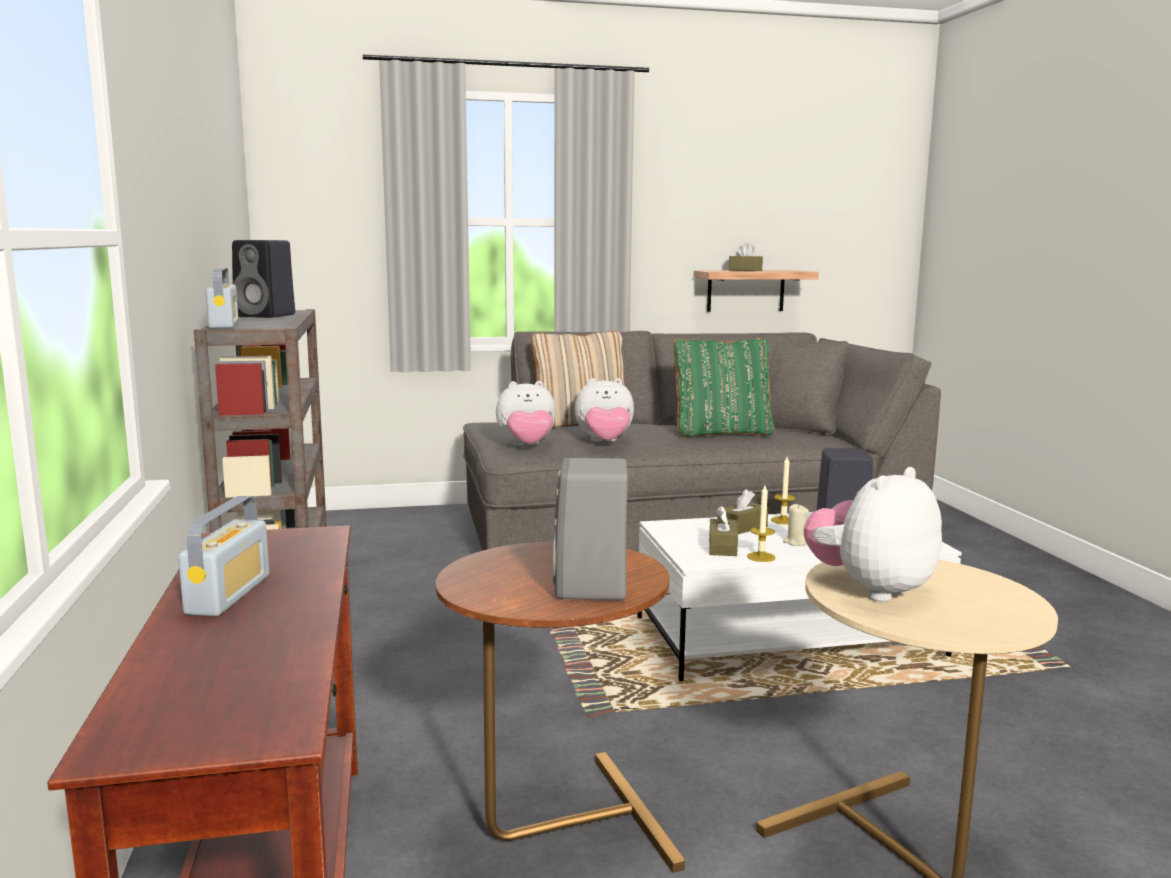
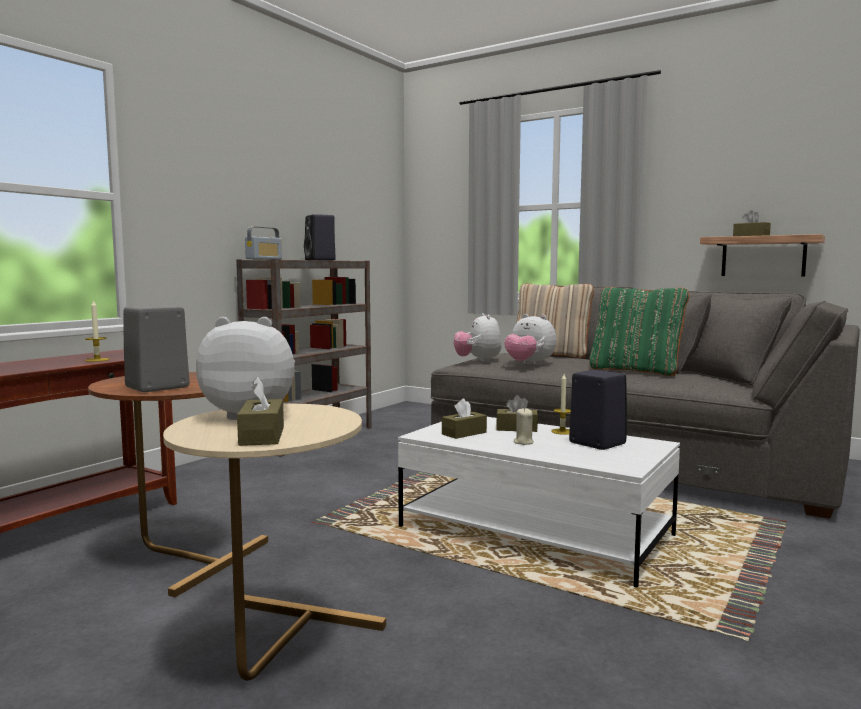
camera: 45 degrees right, 5 degrees down
(228, 594) = (46, 361): radio -> none
(527, 446) = (478, 361): plush toy -> plush toy turned 45 degrees clockwise
(761, 557) = (469, 442): candle -> candle (97, 360)
(994, 608) = (262, 436): none -> brown tissue box

